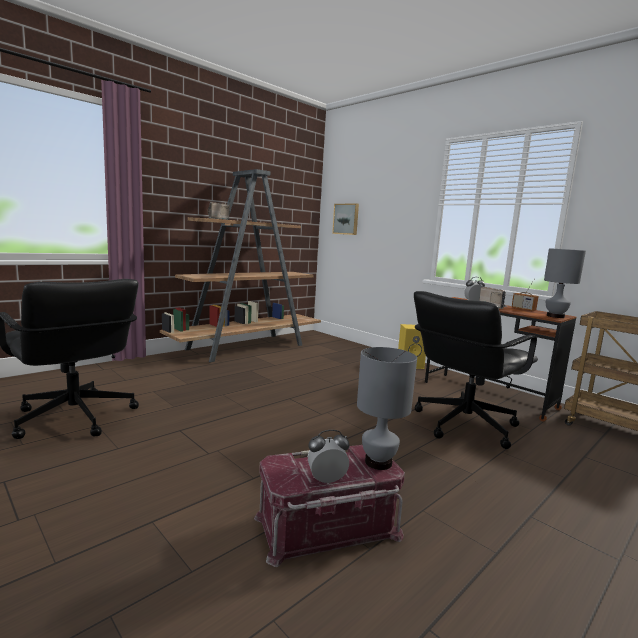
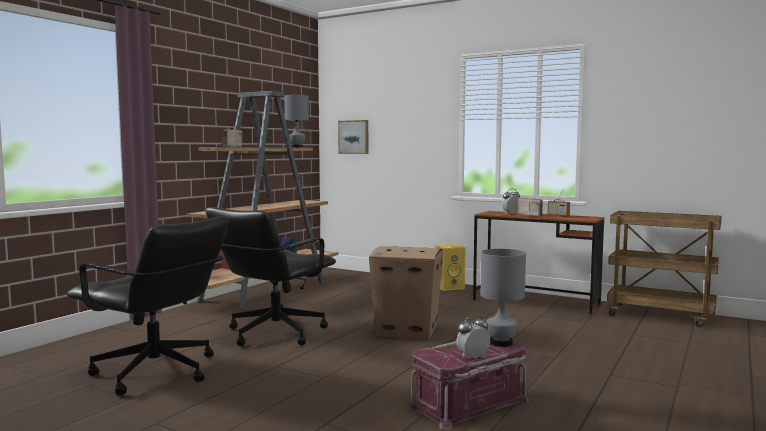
camera: 15 degrees left, 5 degrees down
(336, 408) = (408, 330): none -> cardboard box
(463, 424) = (528, 327): black office chair -> black office chair (274, 333)
(555, 316) = (588, 218): grey table lamp -> grey table lamp (297, 147)

